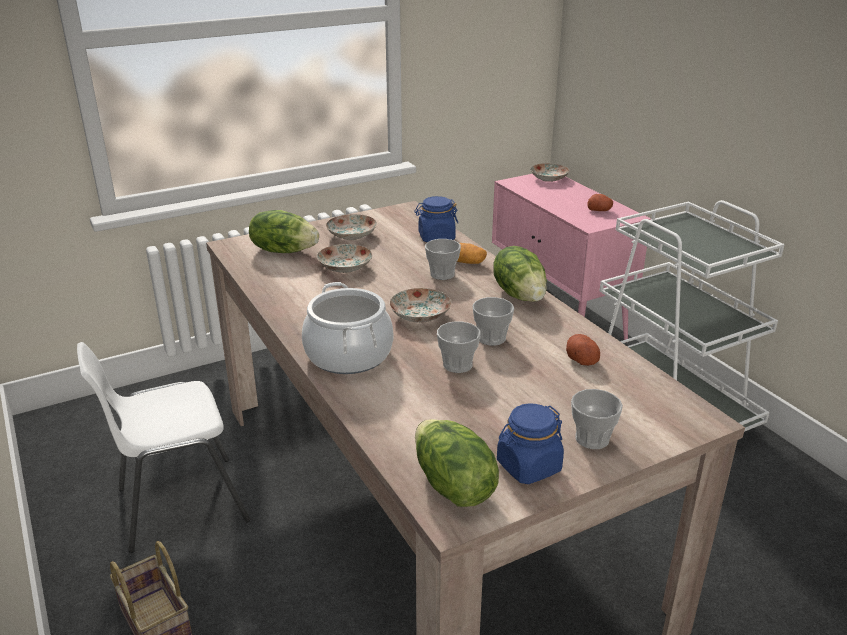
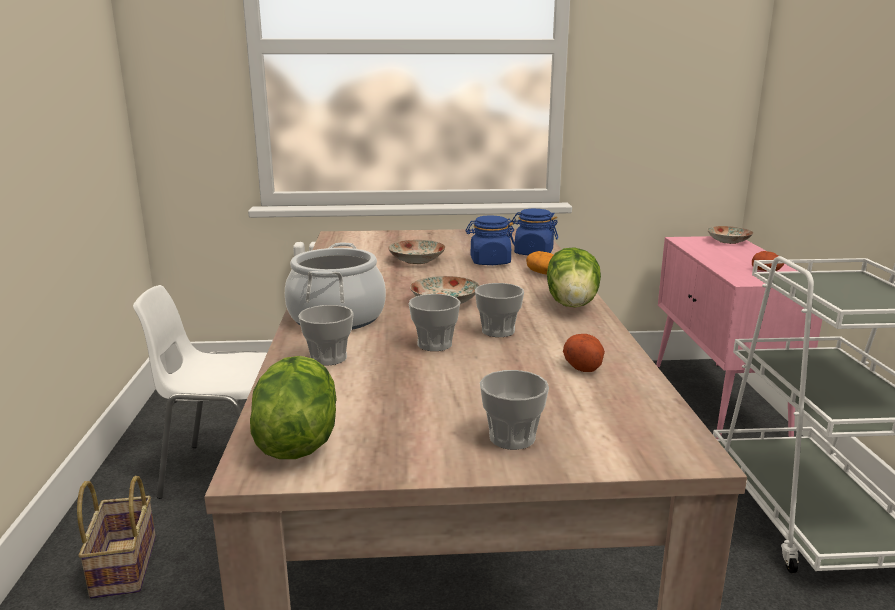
camera: 25 degrees right, 10 degrees down
(283, 250) = (377, 243): lettuce -> none
(351, 235) = (452, 242): plate -> none
(442, 274) = (506, 278): cup -> cup (328, 358)
(528, 466) = (402, 444): blue jar -> blue jar (490, 262)

